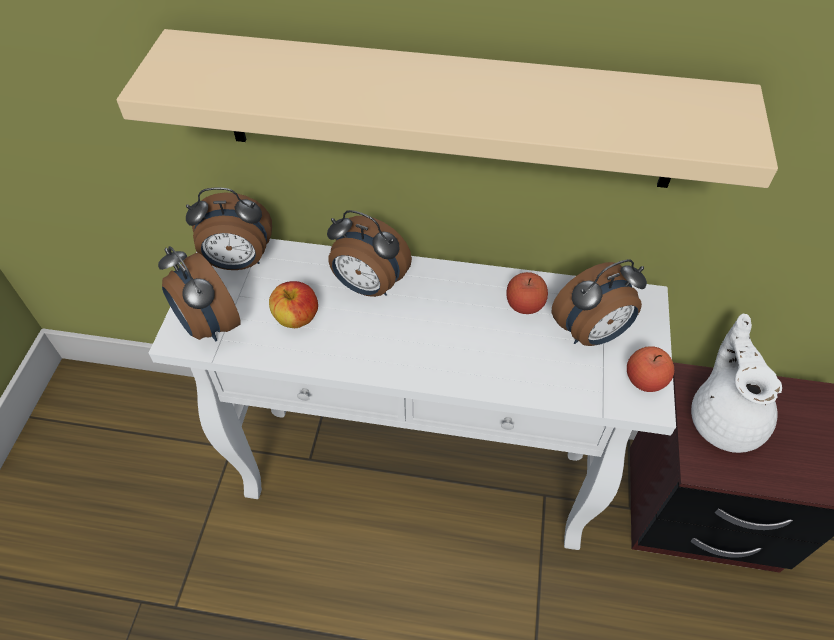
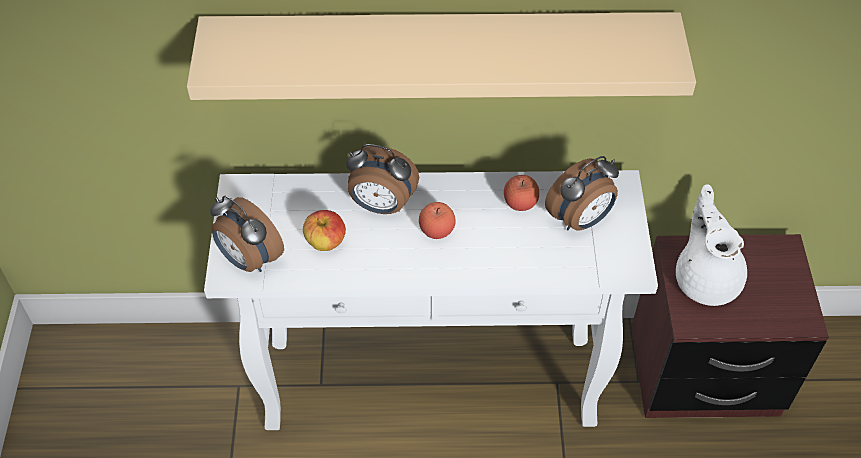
camera: 10 degrees left, 0 degrees up
(238, 262) = (259, 199): alarm clock -> none
(645, 380) = (629, 252): apple -> apple (437, 230)

